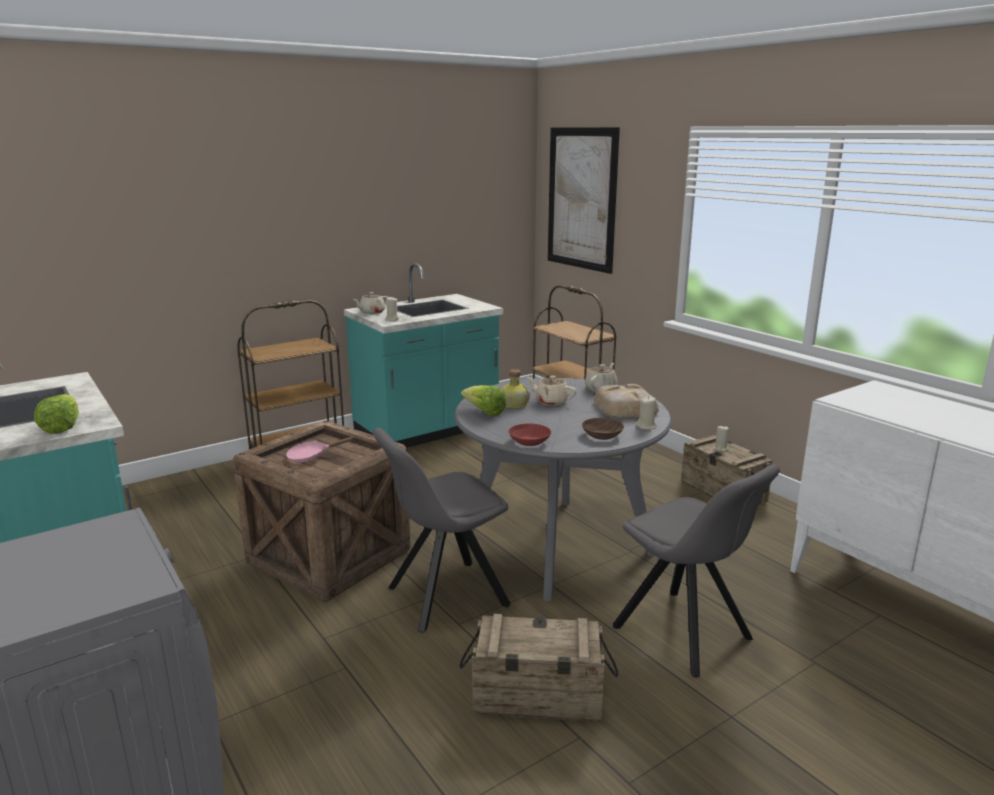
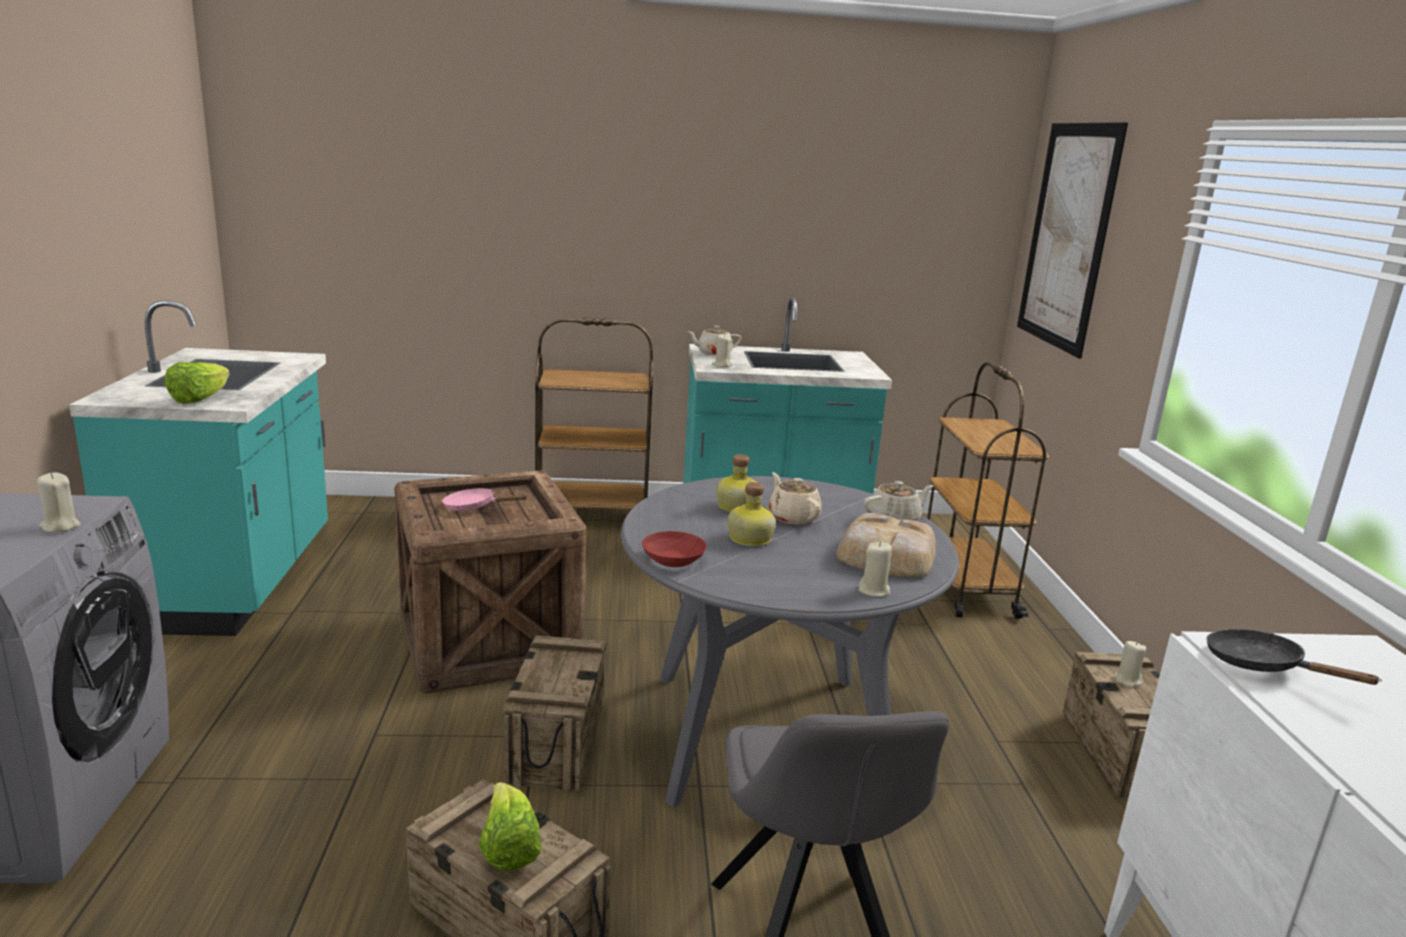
camera: 30 degrees right, 0 degrees up
(134, 540) = (60, 526): none -> beige candle
(446, 596) = (556, 743): grey chair -> crate
(485, 412) = (681, 507): lettuce -> lettuce (508, 848)
(548, 419) = (748, 538): none -> bottle
(601, 435) = (784, 582): brown bowl -> none
(859, 404) = (1262, 666): none -> black frying pan

